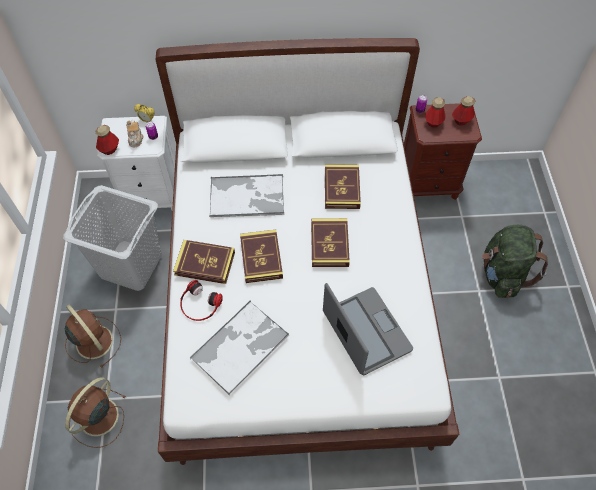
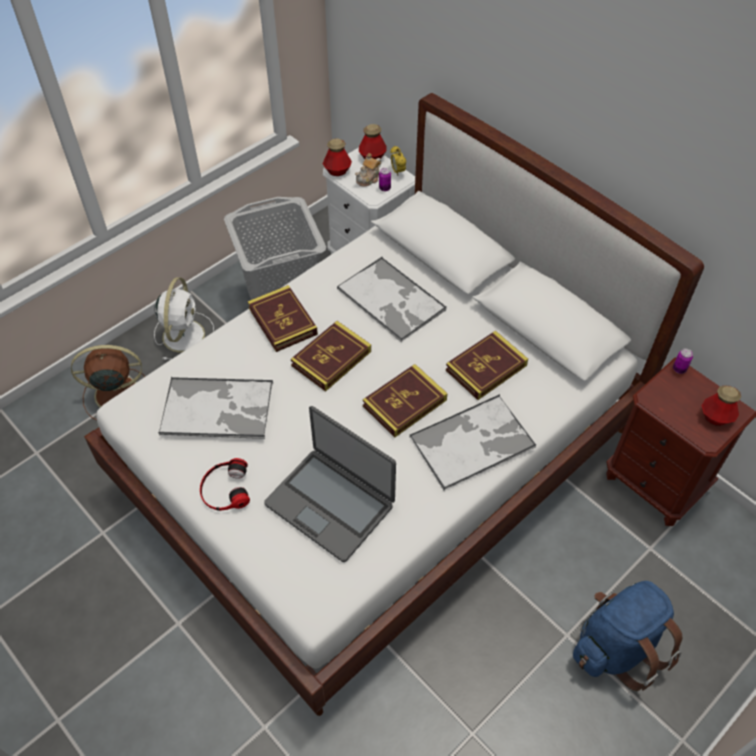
camera: 50 degrees right, 5 degrees down
(93, 340) = (184, 334): brown fan -> white fan
(199, 304) = (235, 348): headphones -> headphones (225, 489)
(365, 332) = (330, 504): laptop -> laptop turned 105 degrees clockwise
(385, 231) = (473, 442): none -> tray
(433, 122) = (678, 392): bottle -> bottle (372, 157)
(502, 274) = (617, 647): green backpack -> blue backpack

